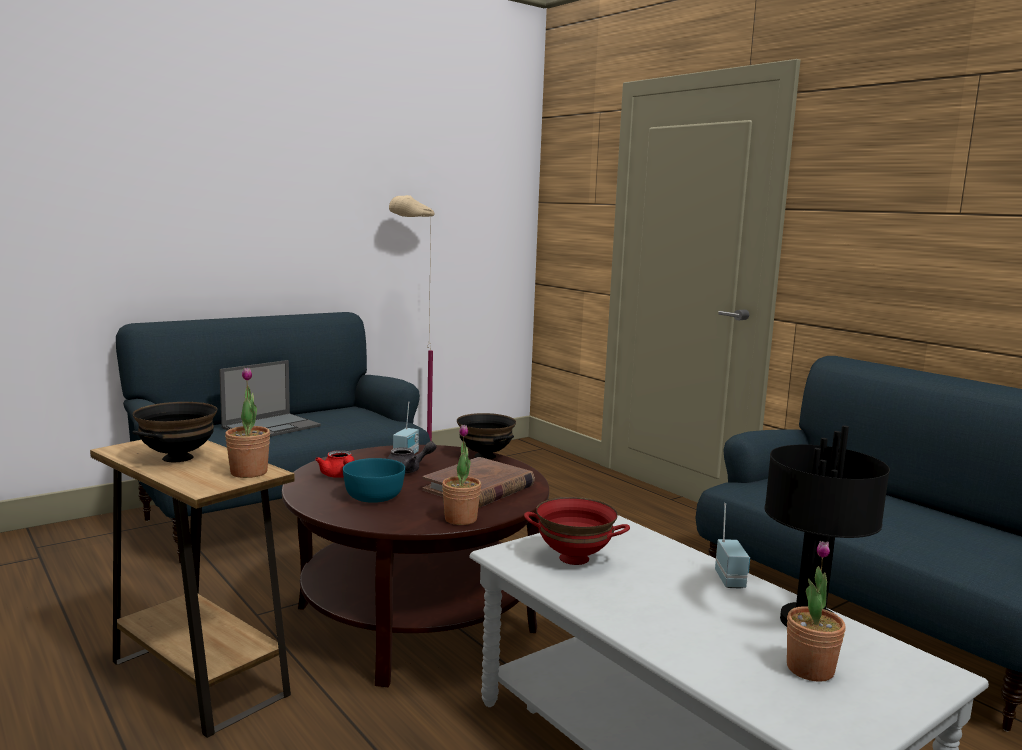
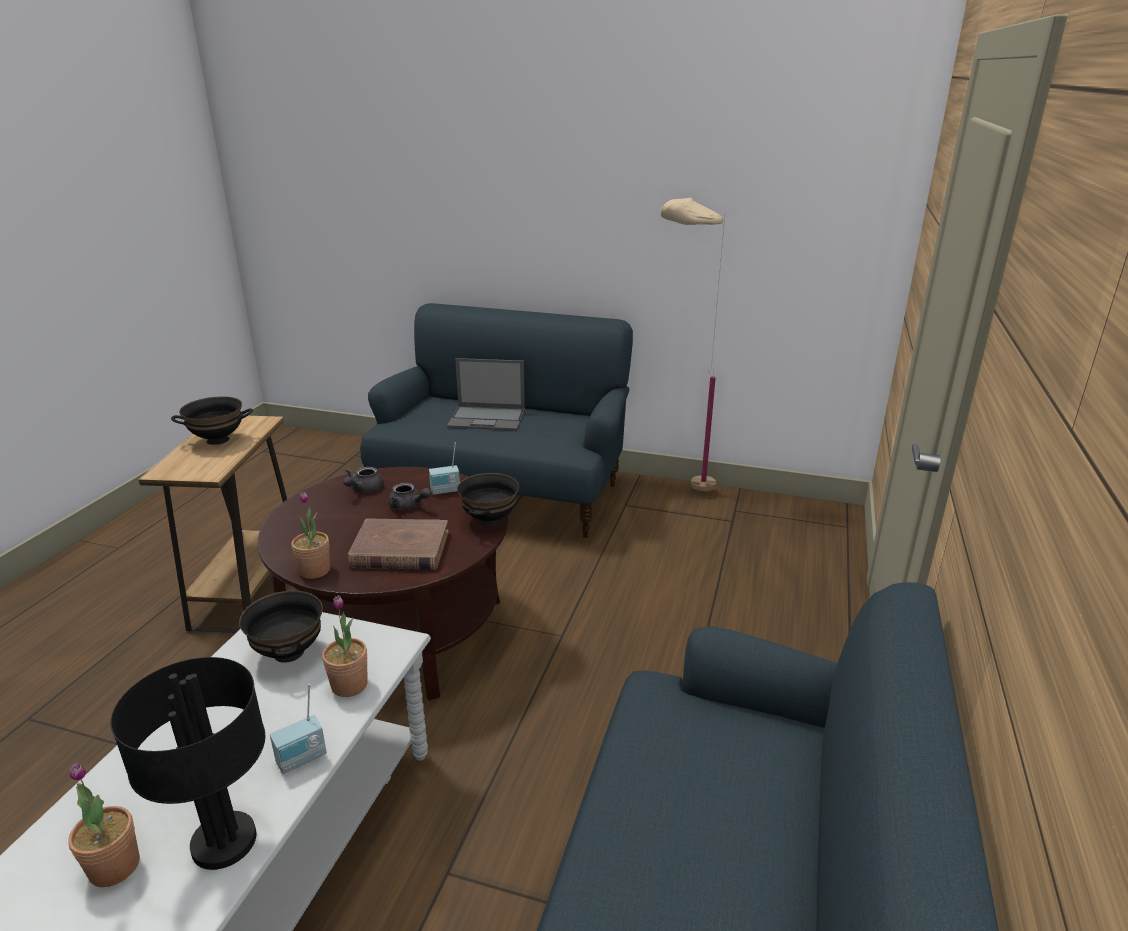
camera: 55 degrees right, 15 degrees up
(249, 472) = (204, 470): potted plant -> potted plant (349, 685)
(340, 476) = (364, 490): red teapot -> grey teapot
(373, 496) = (331, 519): turquoise bowl -> none
(574, 558) = (290, 653): red bowl -> black bowl

